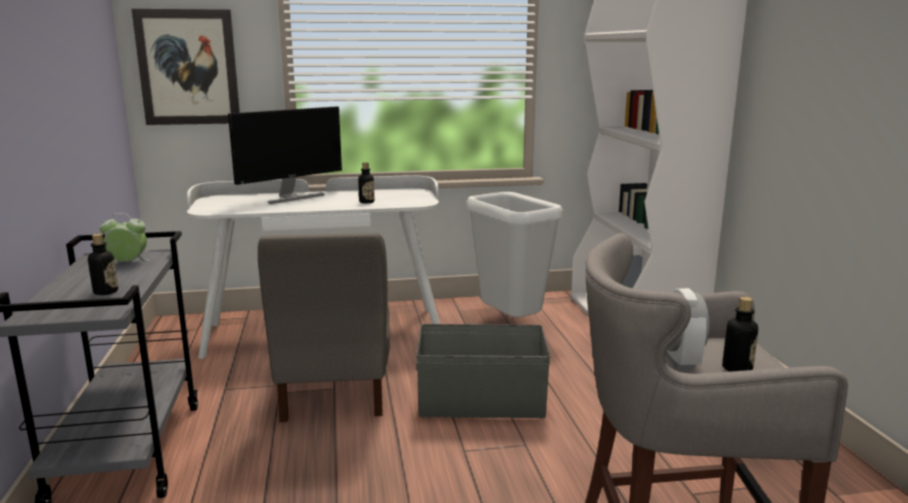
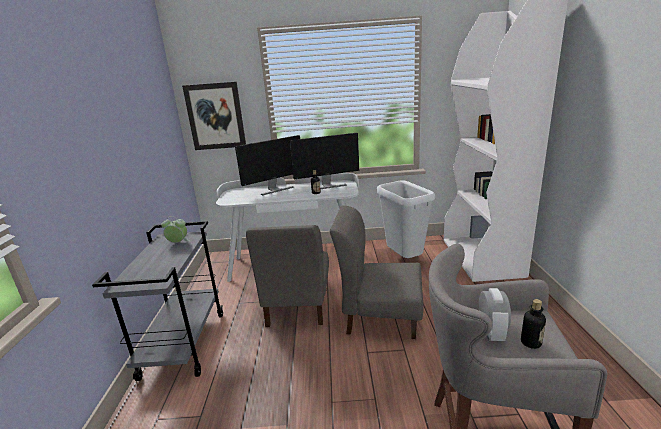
camera: 10 degrees right, 5 degrees up
(106, 292) = (161, 266): bottle -> none
(384, 194) = (327, 186): none -> monitor
(480, 402) = (380, 317): grey storage box -> grey chair

